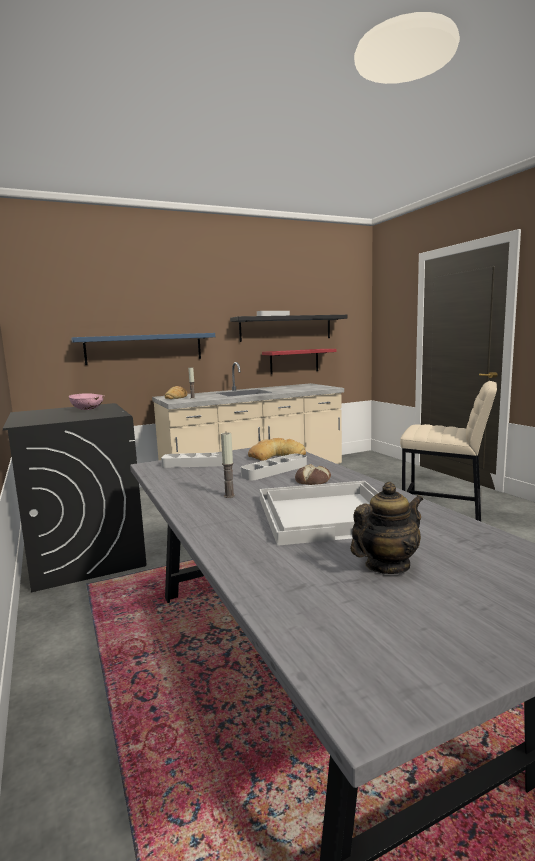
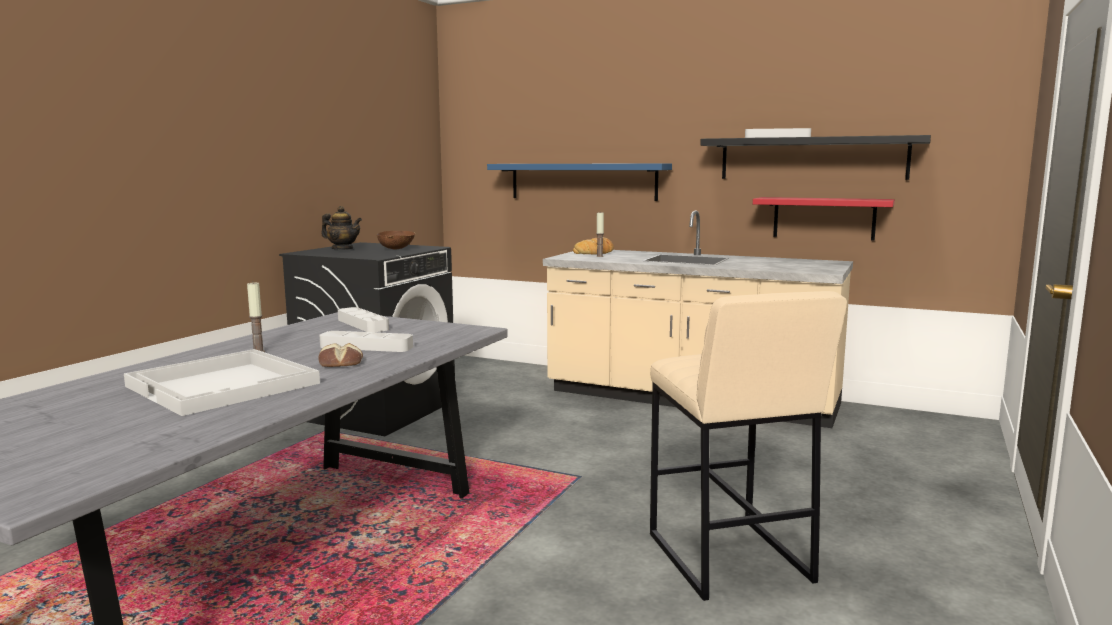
camera: 50 degrees right, 0 degrees up
(88, 409) = (396, 249): pink bowl -> brown bowl
(276, 456) = (433, 336): bread -> none
(387, 565) = (85, 420): teapot -> teapot (343, 249)

